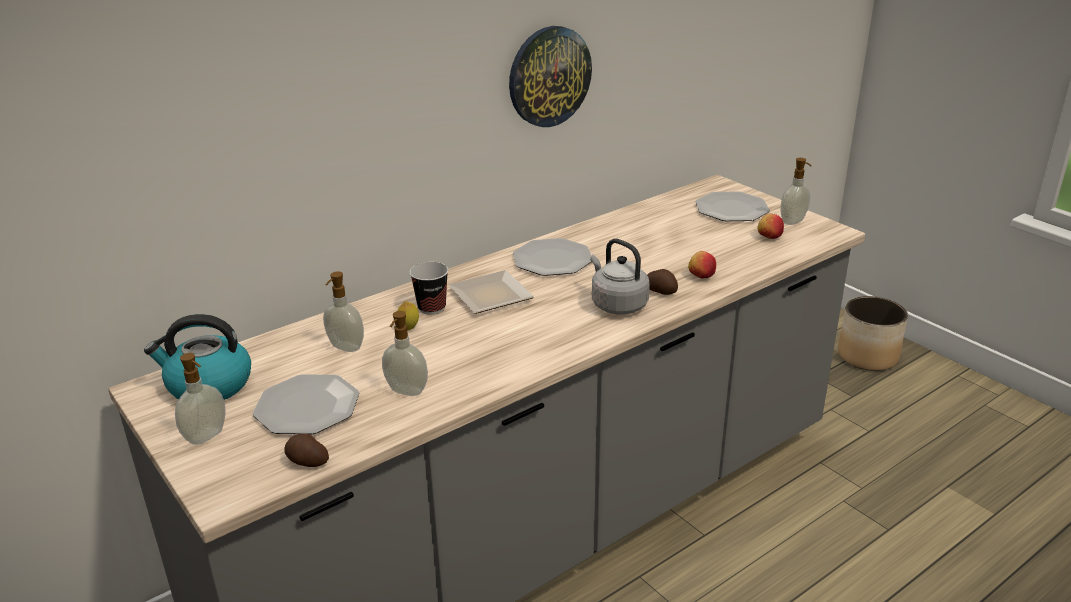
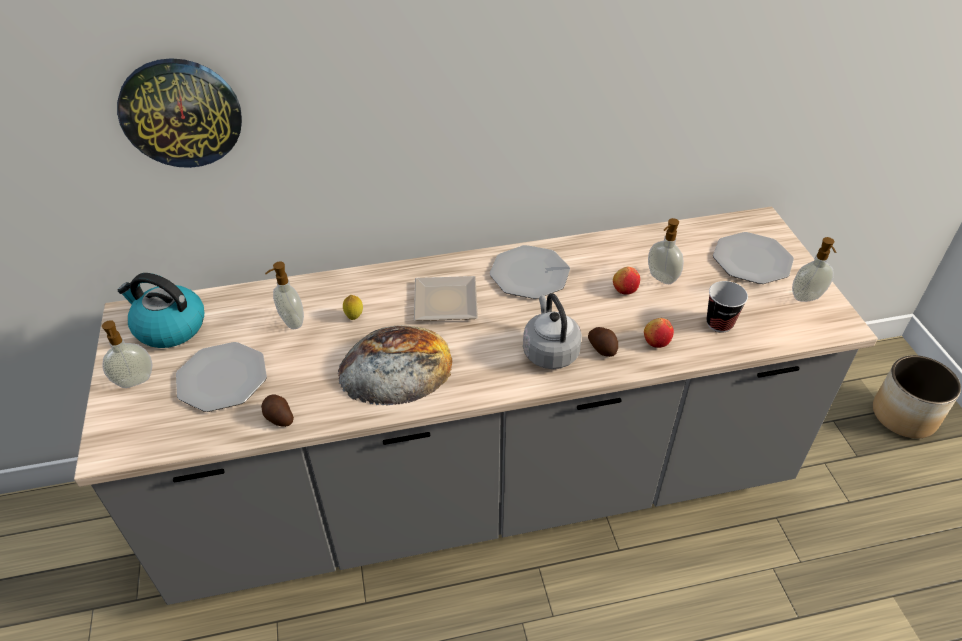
camera: 25 degrees right, 15 degrees up
(307, 462) = (184, 438): potato -> potato (278, 417)
(406, 391) = (304, 390): soap dispenser -> soap dispenser (661, 278)
(431, 308) = (387, 299): cup -> cup (719, 323)
(483, 350) = (396, 366): none -> bread
(549, 76) = (567, 91): wall clock -> wall clock (181, 113)
(769, 237) = (765, 311): apple -> apple (624, 289)

